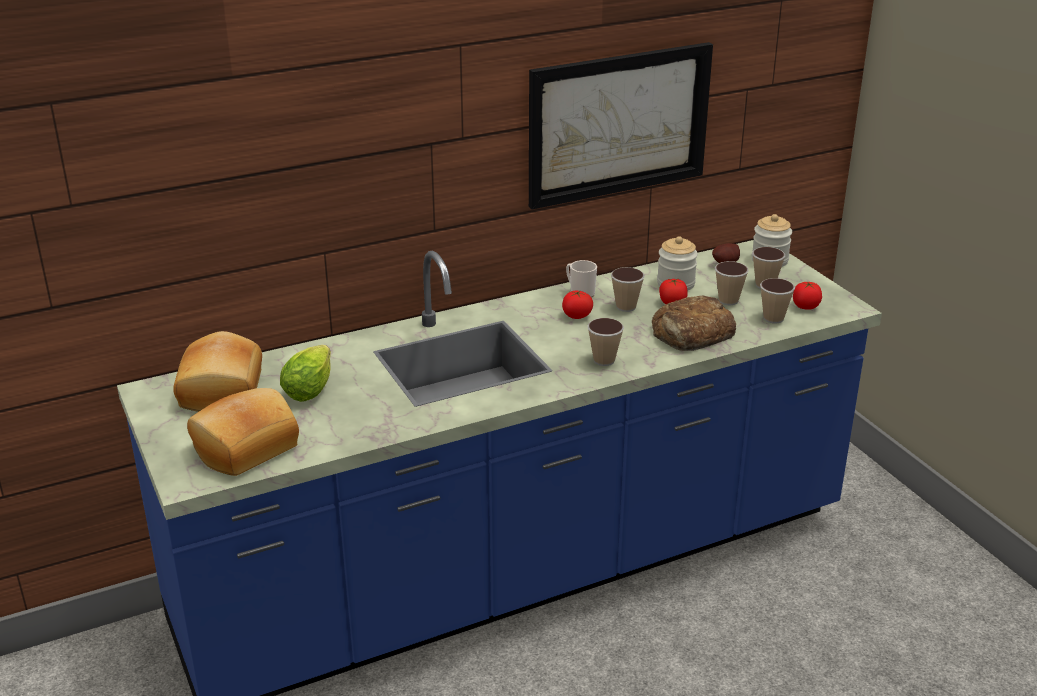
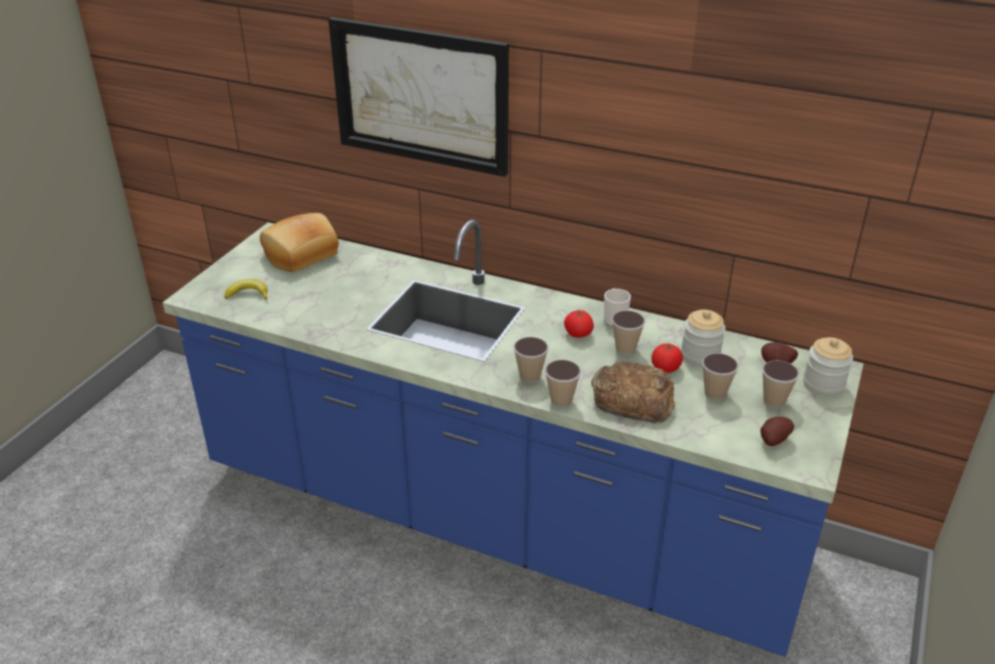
camera: 50 degrees right, 5 degrees up
(244, 447) = (248, 294): bread -> banana
(311, 386) = (342, 281): lettuce -> none
(618, 124) = (697, 178): picture -> picture (420, 95)
(773, 318) = (722, 431): cup -> cup (561, 400)
(805, 306) = (772, 440): tomato -> potato

